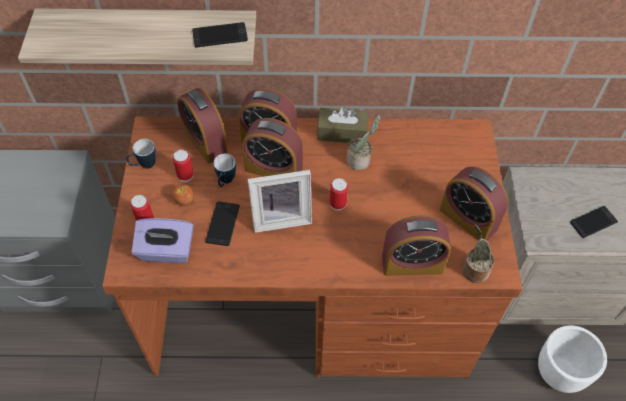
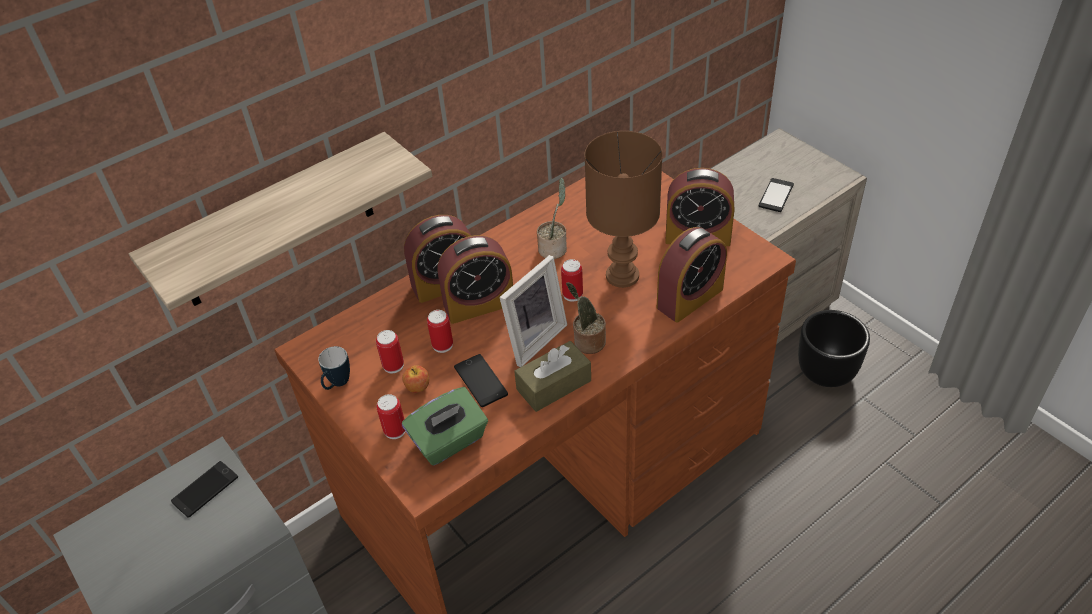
camera: 35 degrees left, 10 degrees down
(166, 251) = (449, 441): purple tissue box -> green tissue box
(205, 141) = (381, 324): alarm clock -> none
(220, 35) = (374, 168): phone -> phone (205, 489)
(225, 182) = (442, 345): mug -> can
(342, 132) = (511, 236): brown tissue box -> brown tissue box (554, 385)
(385, 212) = (622, 275): none -> brown table lamp
(473, 270) = (744, 270): potted plant -> potted plant (587, 342)
(560, 373) = (826, 373): white planter -> black planter

